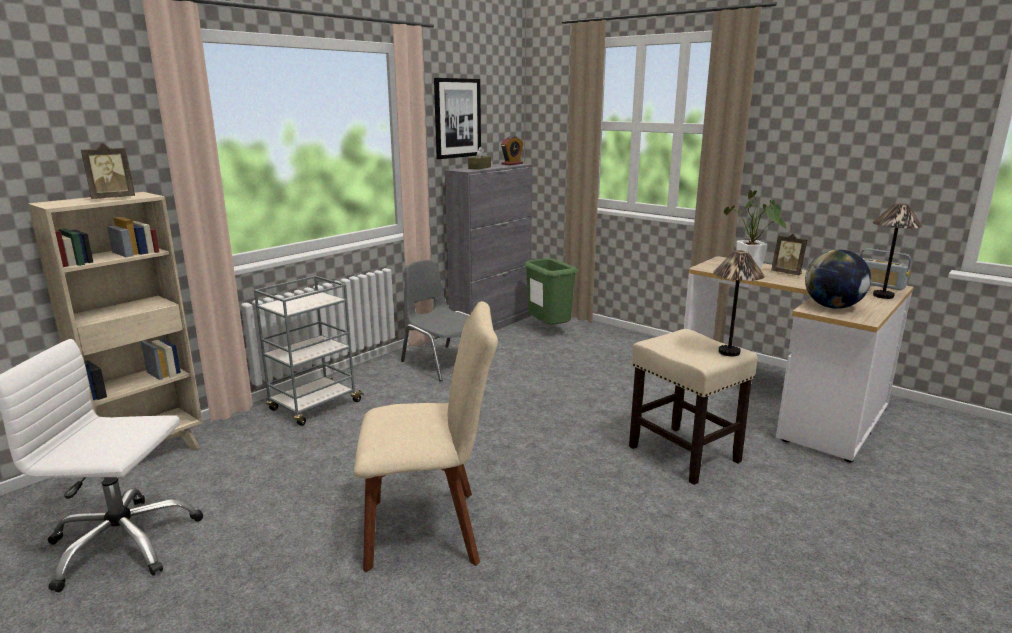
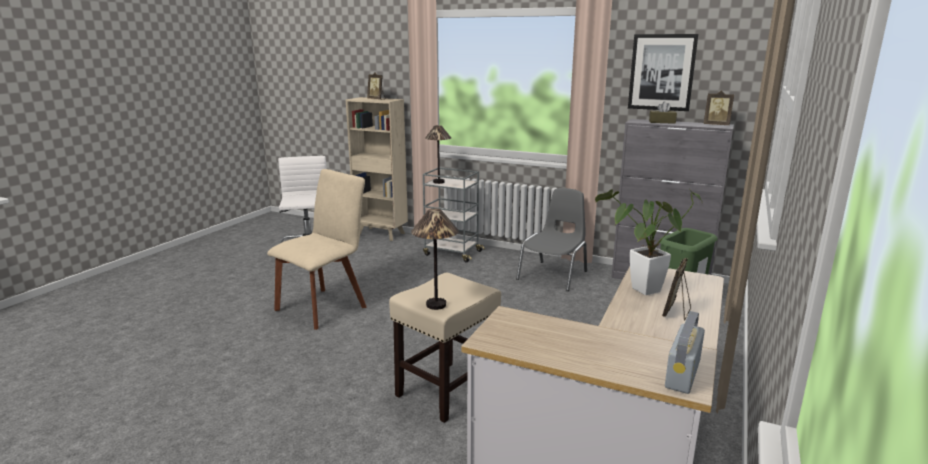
camera: 75 degrees right, 0 degrees up
(430, 529) = (324, 306): beige chair -> beige chair turned 120 degrees counterclockwise
(512, 164) = (716, 125): alarm clock -> picture frame
(832, 307) = (527, 327): globe -> none
(883, 296) = (615, 367): table lamp -> table lamp (439, 182)

